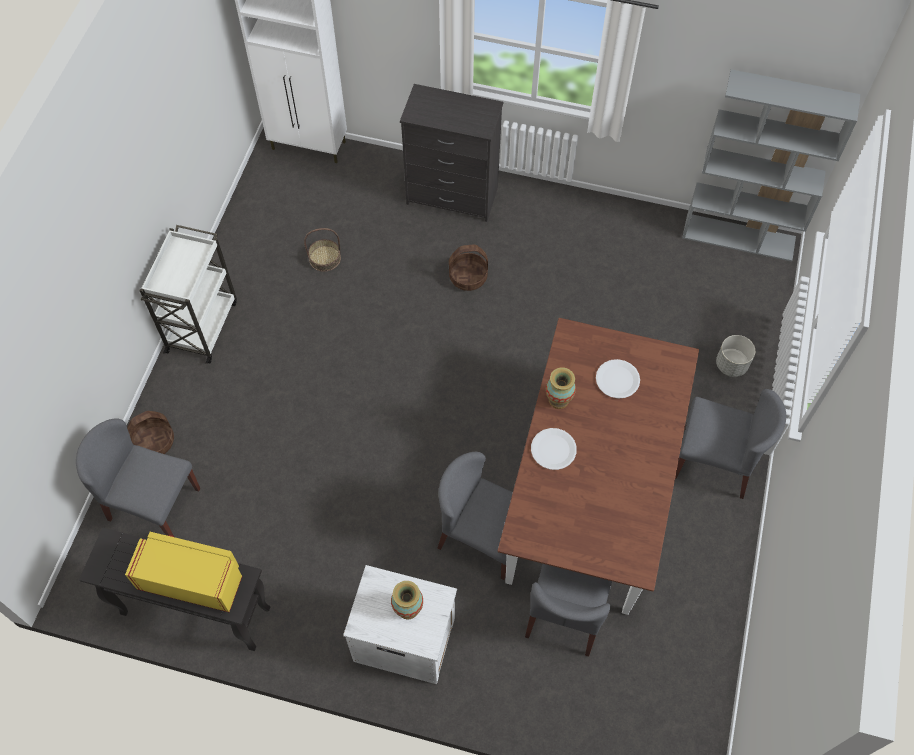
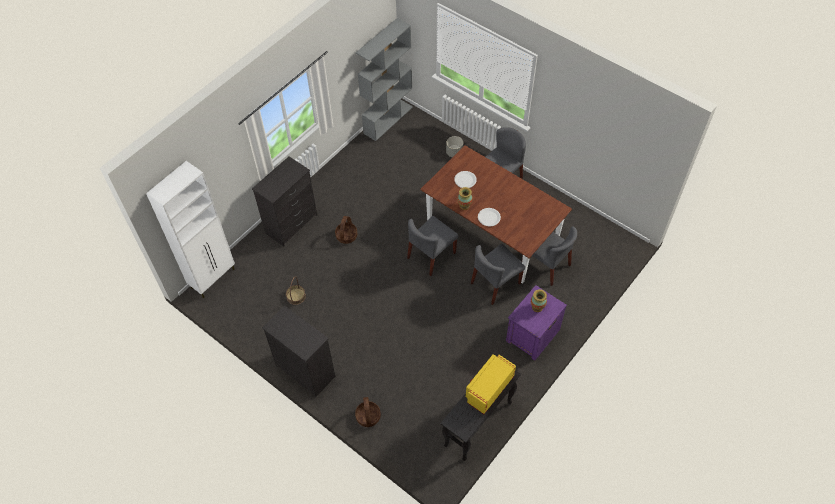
camera: 65 degrees left, 5 degrees down
(153, 504) = (406, 427): grey chair -> grey chair (431, 255)
(202, 325) = (305, 370): white cart -> black dresser
(403, 638) = (532, 335): white nightstand -> purple nightstand

